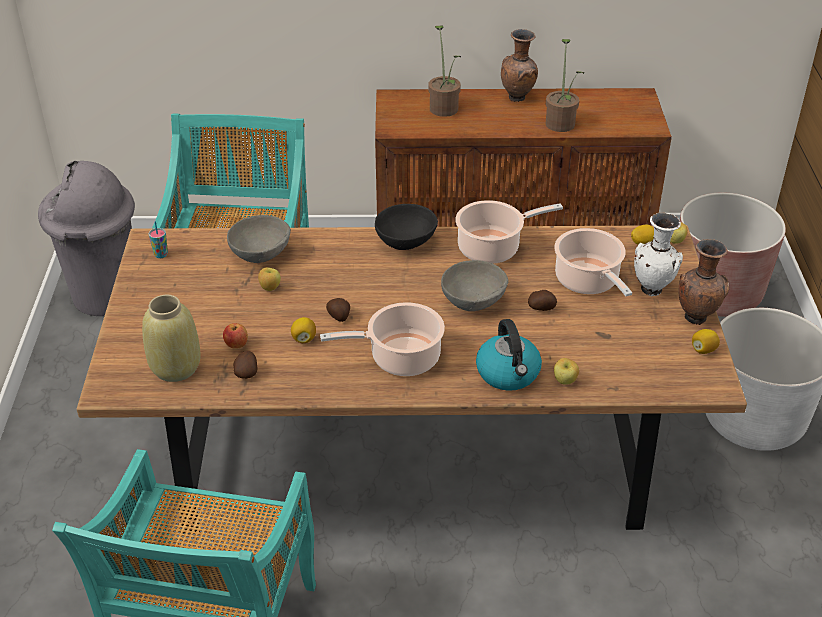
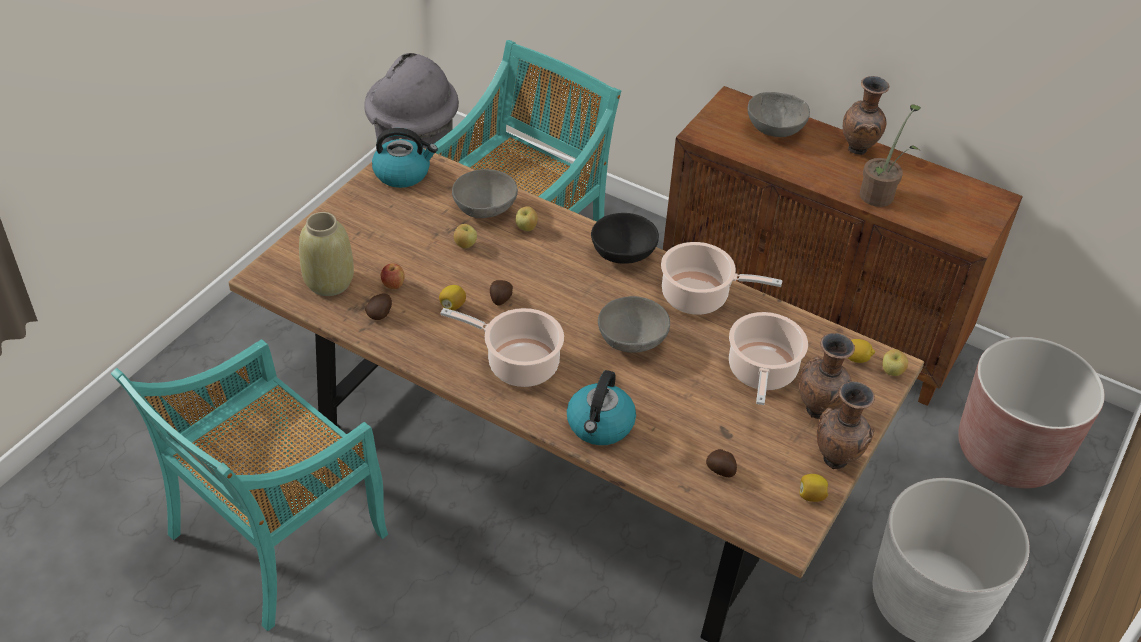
camera: 30 degrees right, 5 degrees up
(161, 255) = (403, 173): cup -> kettle
(444, 106) = (774, 130): potted plant -> grey bowl
(541, 308) = (690, 377): potato -> potato (721, 470)
(565, 381) = (645, 458): apple -> apple (526, 228)
(652, 289) = (819, 411): white vase -> brown vase

